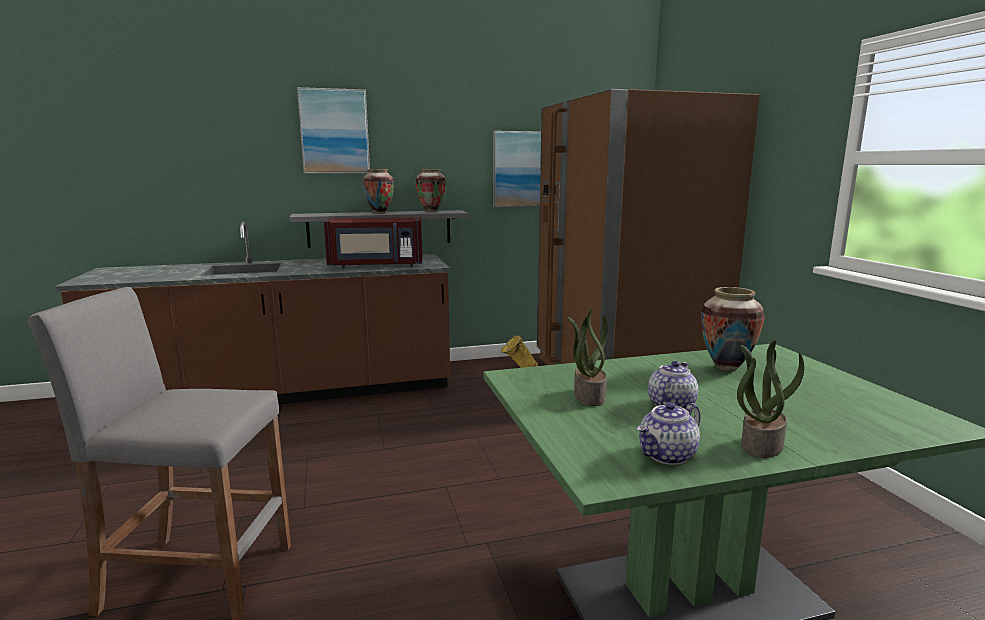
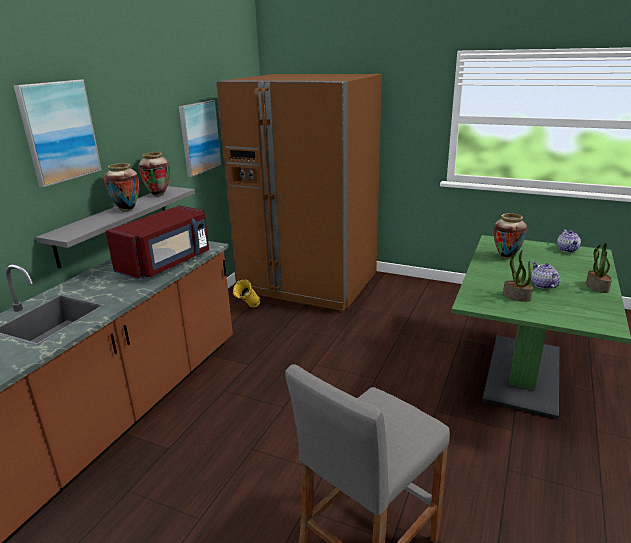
camera: 50 degrees left, 10 degrees up
(667, 455) = (596, 307): teapot -> teapot (567, 249)

